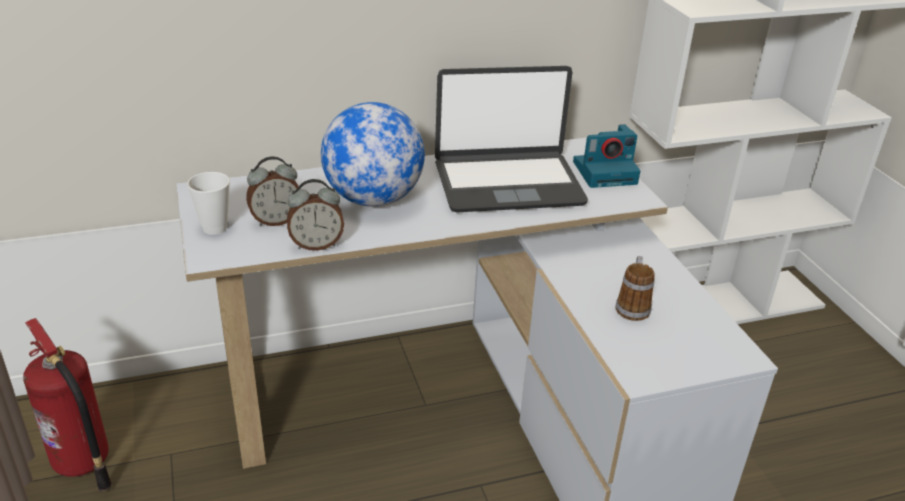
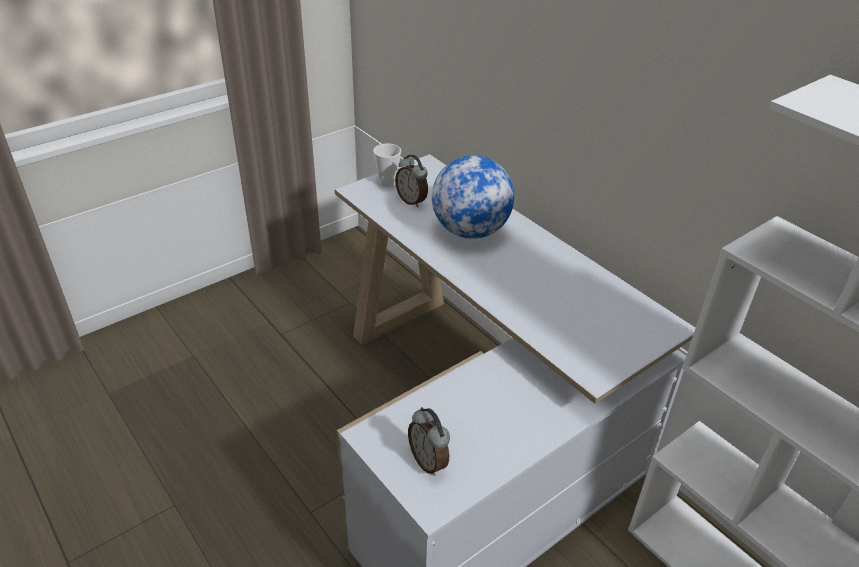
camera: 70 degrees right, 5 degrees up
(82, 463) = (327, 273): fire extinguisher -> none
(316, 245) = (394, 224): alarm clock -> alarm clock (429, 461)
(507, 183) = (551, 290): laptop -> none
(606, 172) = (626, 346): camera -> none
(632, 306) = (464, 418): mug -> none

